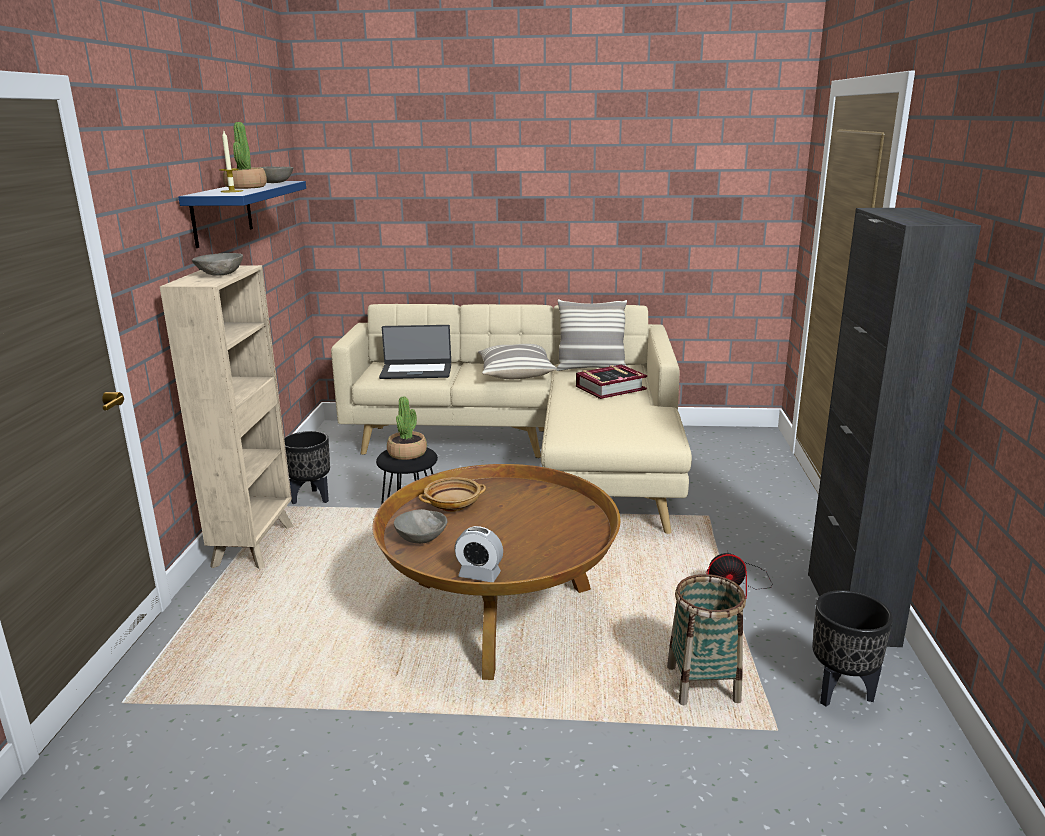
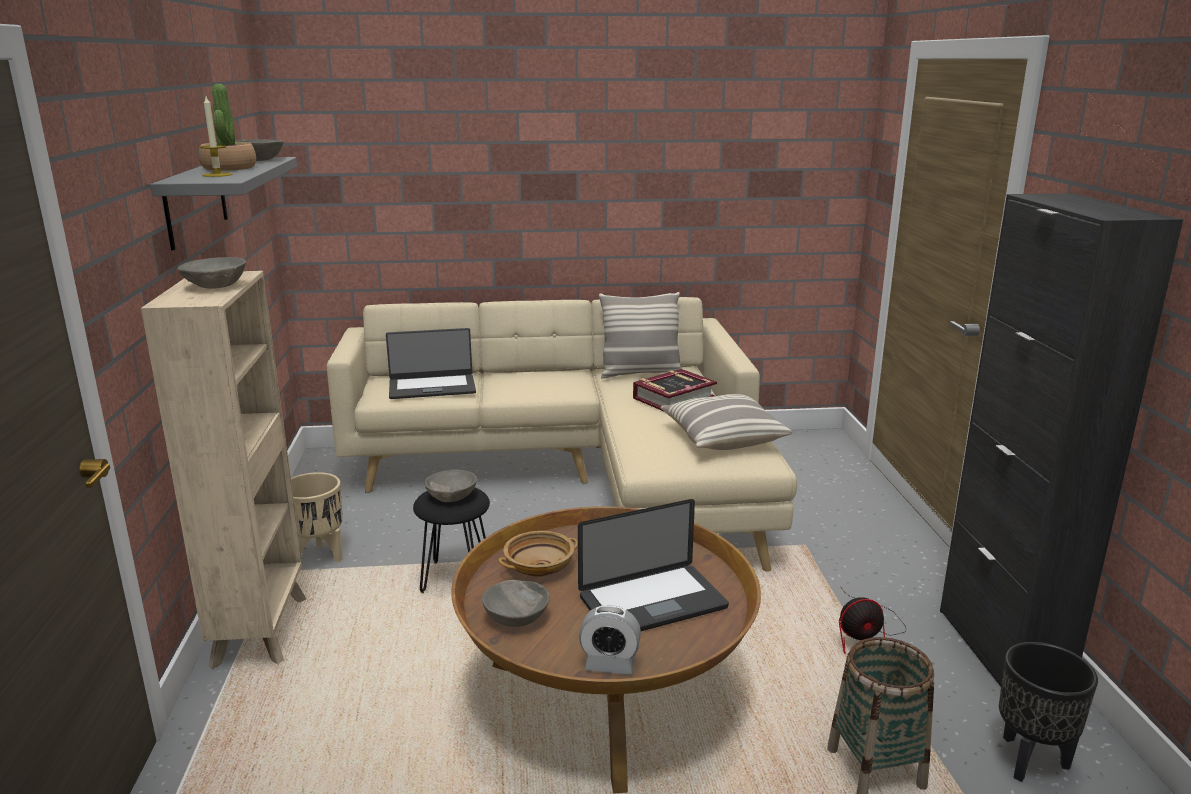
camera: 10 degrees left, 0 degrees up
(222, 213) = (196, 201): blue shelf -> grey shelf
(311, 498) = (319, 557): black planter -> beige planter
(407, 453) = (452, 497): potted plant -> grey bowl
(515, 373) = (554, 384): pillow -> pillow (722, 438)
(532, 536) = (652, 603): none -> laptop

